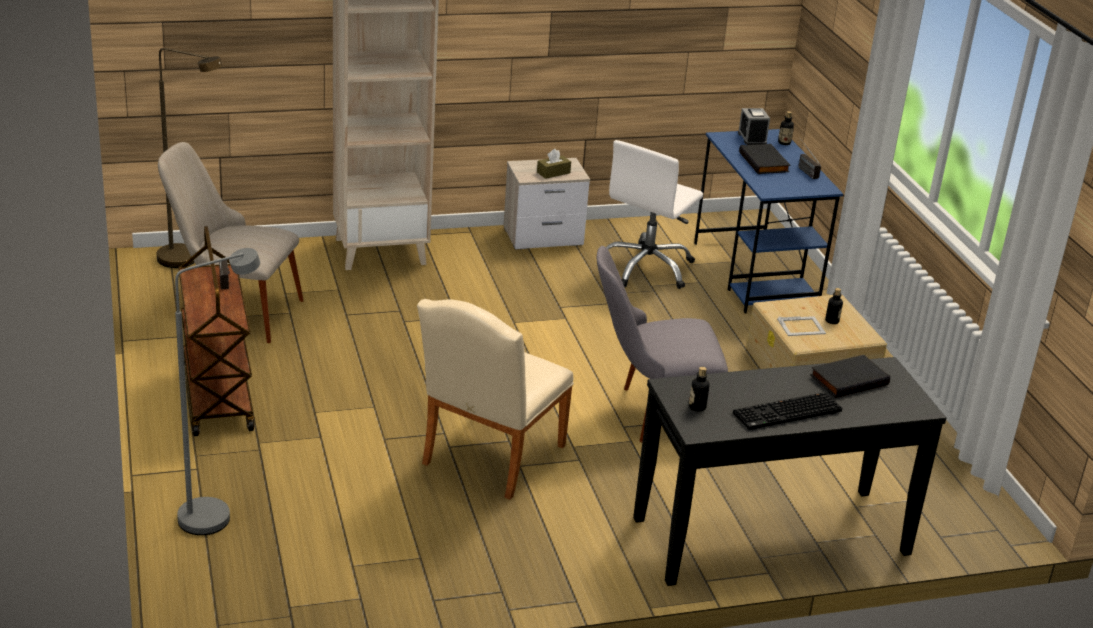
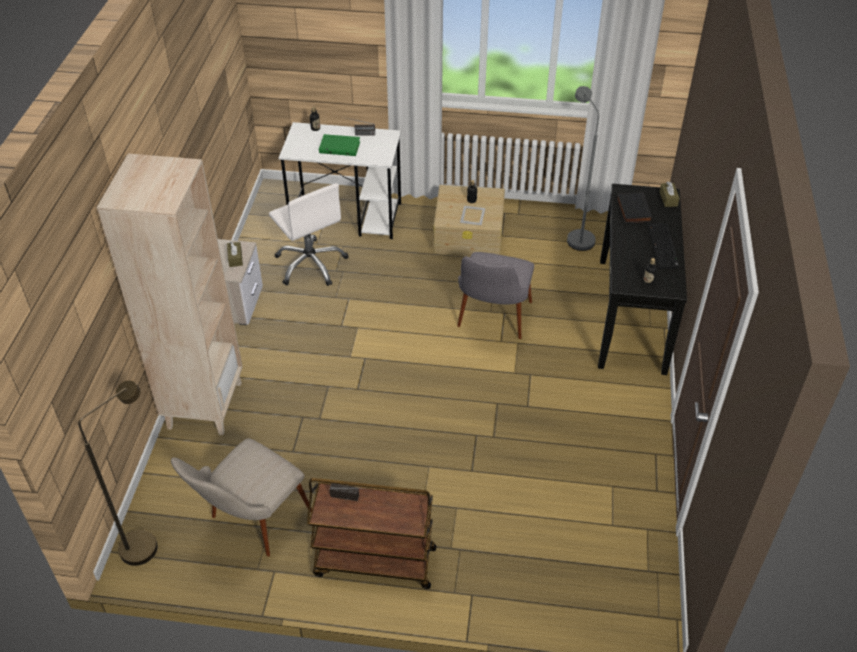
camera: 65 degrees left, 15 degrees up
(216, 513) = (532, 593): grey floor lamp -> grey floor lamp (577, 236)
(488, 459) = (515, 420): beige chair -> none
(752, 138) = (300, 140): alarm clock -> none
(755, 274) = (347, 216): blue desk -> white desk
(765, 162) = (340, 147): black book -> green book
(908, 408) = (668, 199): none -> brown tissue box

